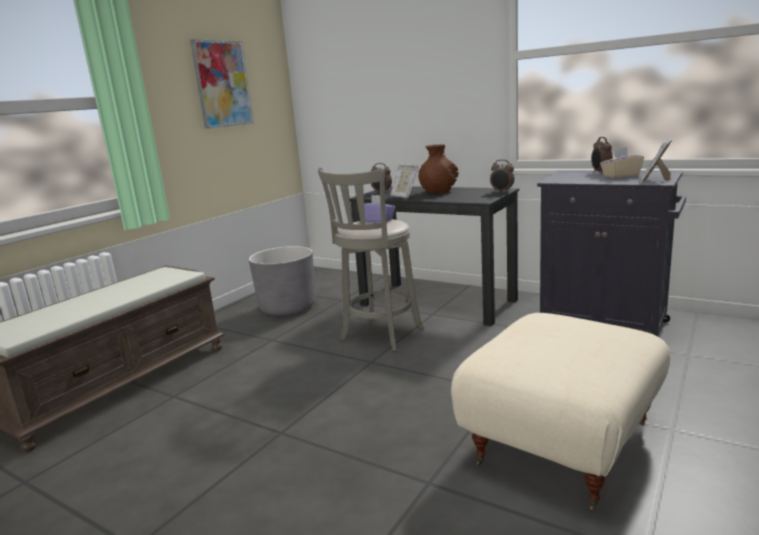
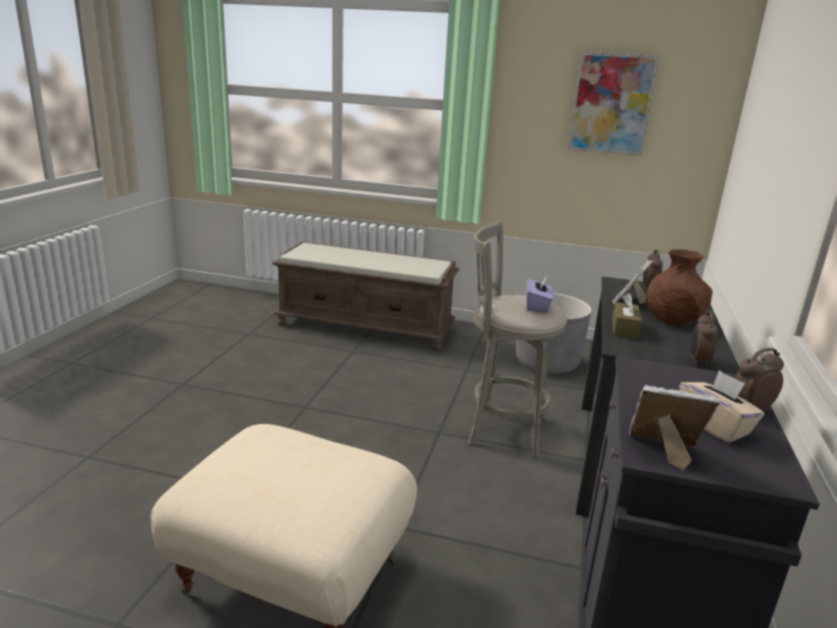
camera: 70 degrees right, 5 degrees up
(450, 198) = (624, 328): none -> brown tissue box

